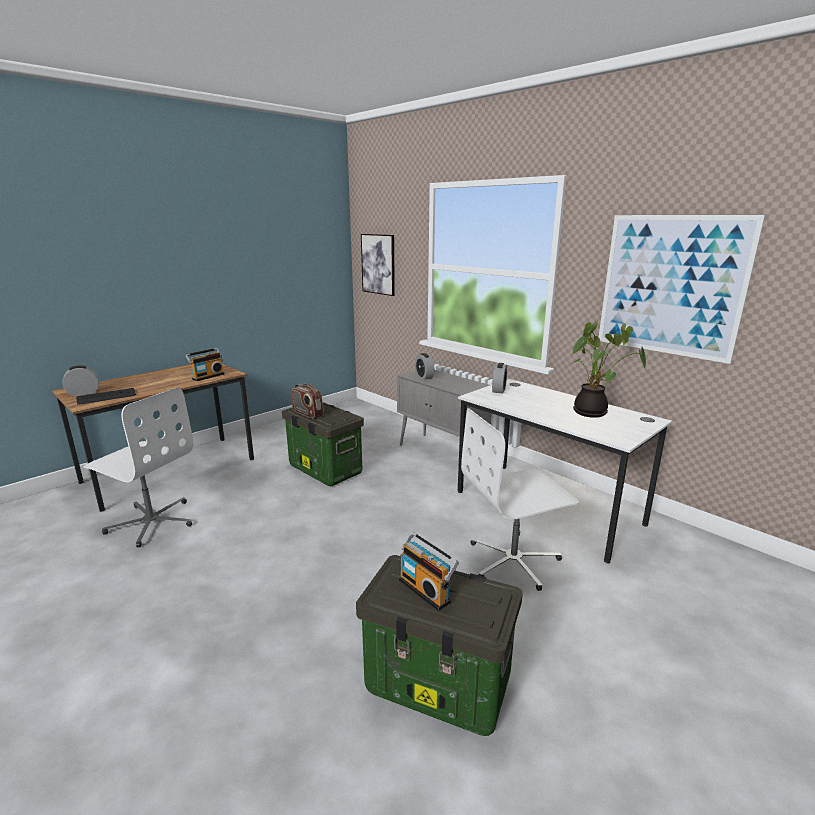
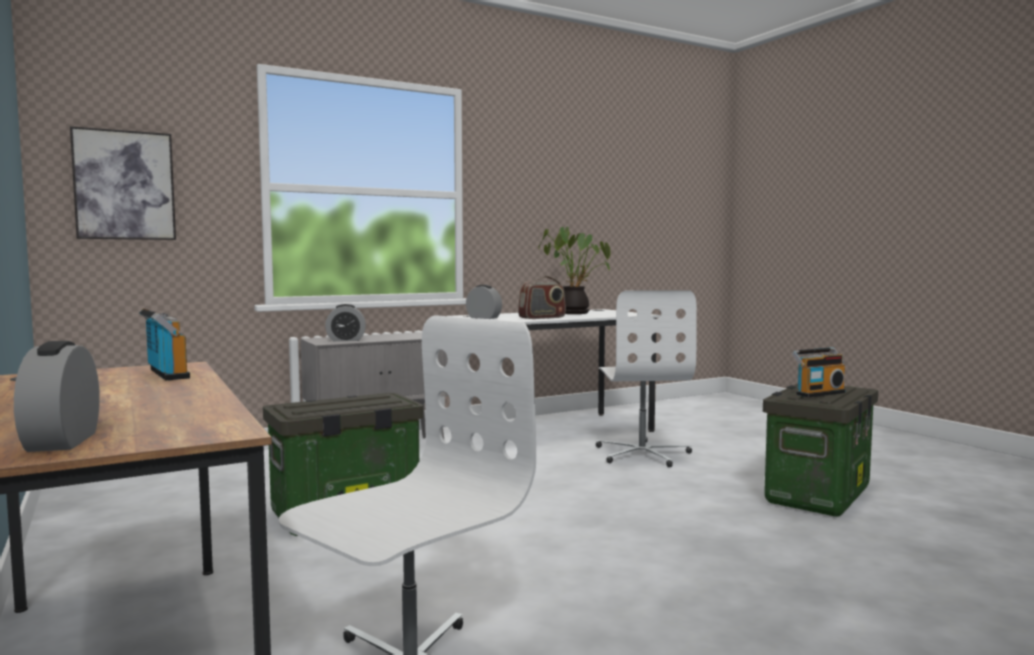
camera: 75 degrees left, 15 degrees down
(106, 397) = (177, 420): keyboard -> none
(307, 413) = (335, 407): radio -> radio (542, 318)
(670, 286) = (564, 198): picture -> none

